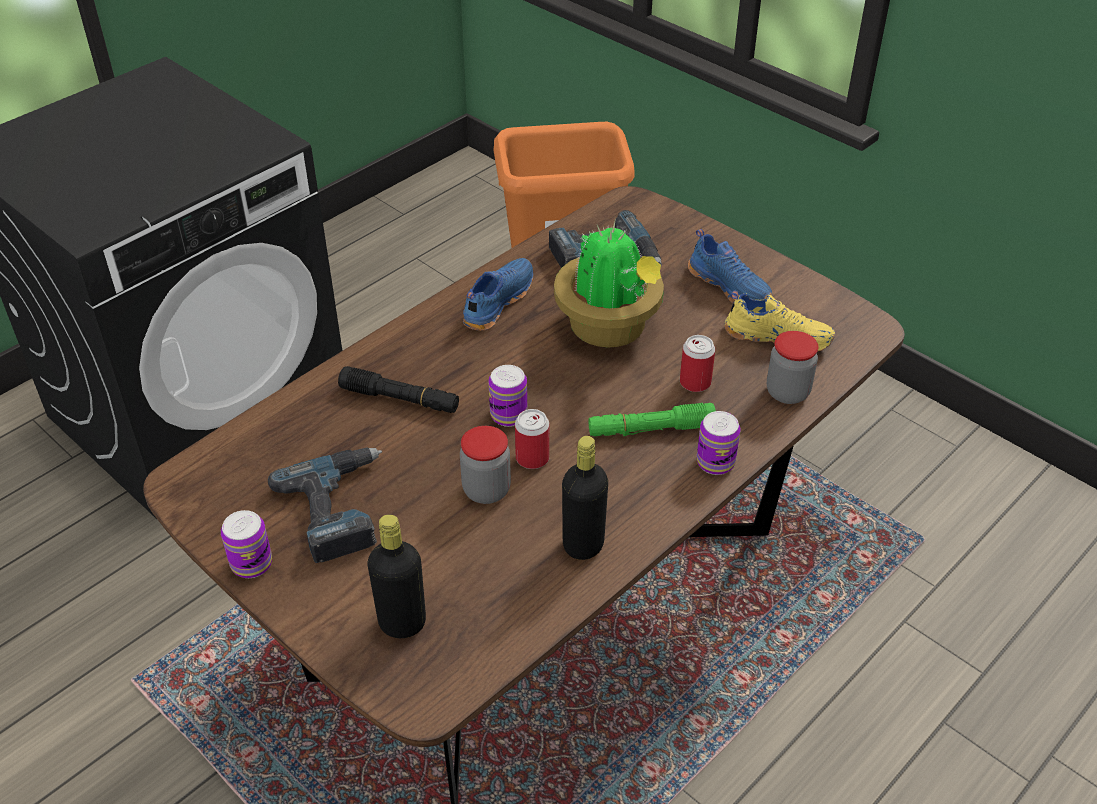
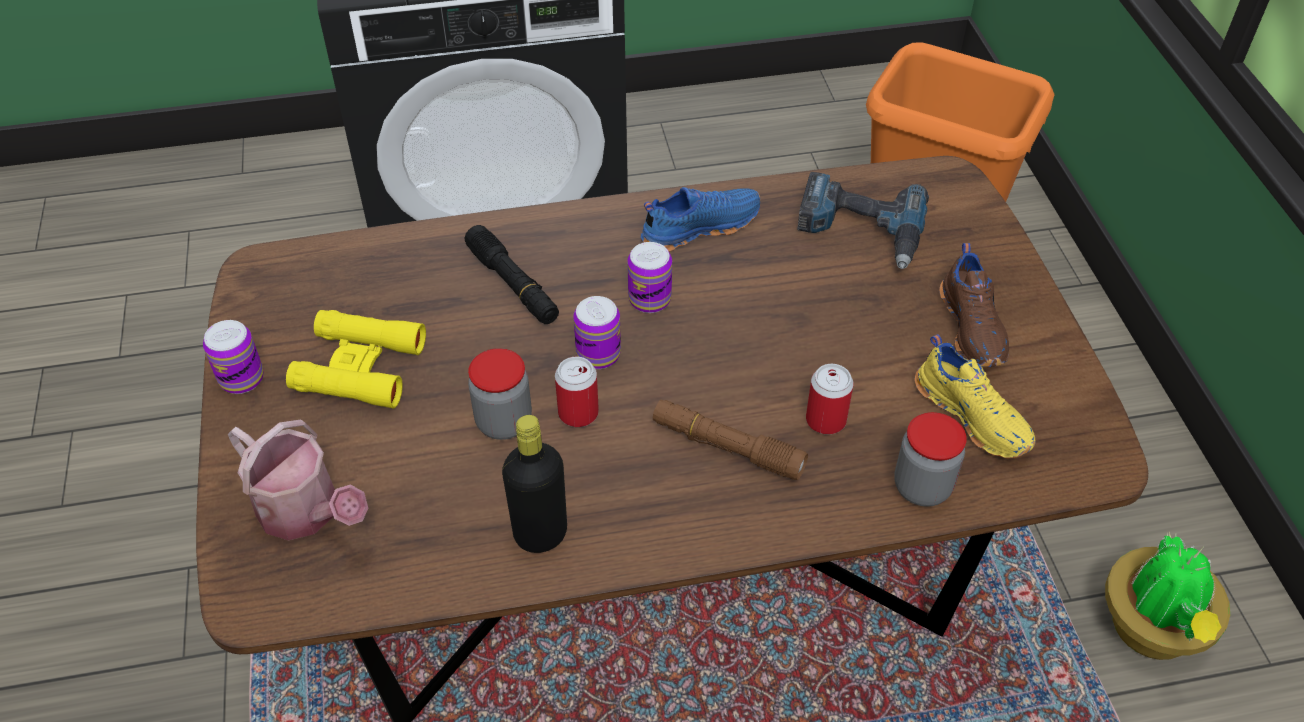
camera: 35 degrees right, 5 degrees up
(340, 509) = (360, 367): power drill -> yellow binoculars
(402, 623) = (306, 513): black bottle -> watering can
(609, 328) = (789, 312): potted plant -> potted plant (1152, 630)
(650, 429) = (727, 447): green flashlight -> brown flashlight
(715, 462) = (761, 523): can -> can (649, 299)
(730, 286) = (973, 328): blue shoe -> brown shoe

